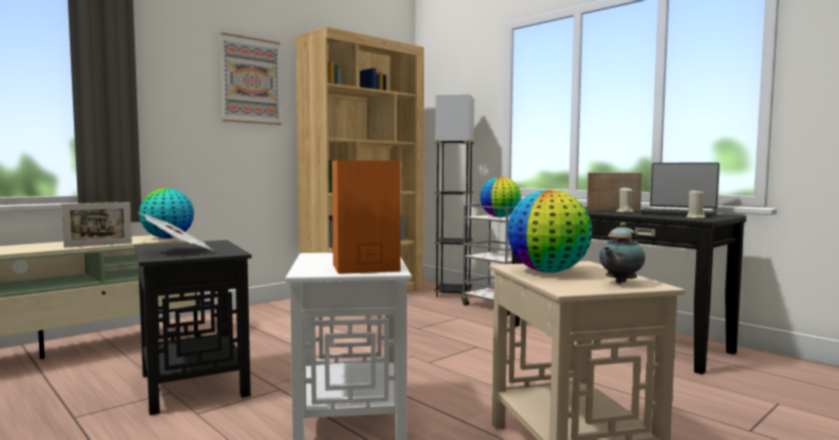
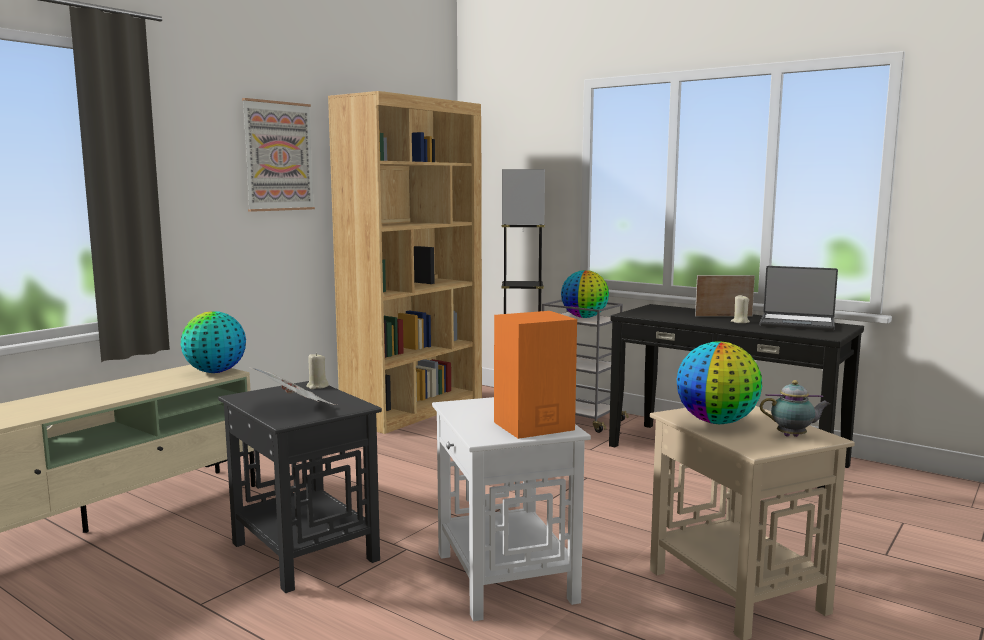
camera: 10 degrees left, 5 degrees up
(98, 245) = (148, 391): picture frame -> none
(619, 283) = (793, 436): teapot -> teapot turned 120 degrees counterclockwise
(695, 218) = (820, 334): beige candle -> beige candle (317, 386)

